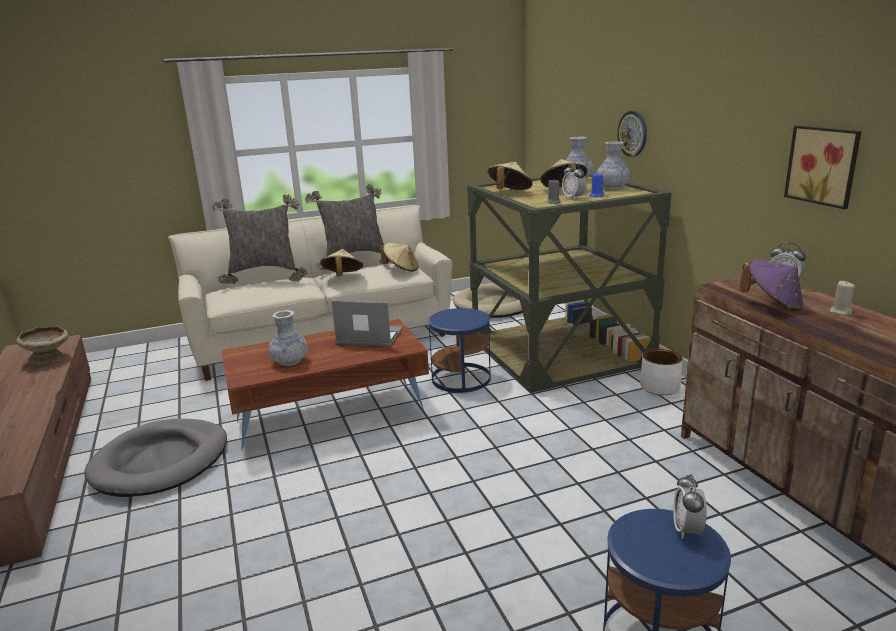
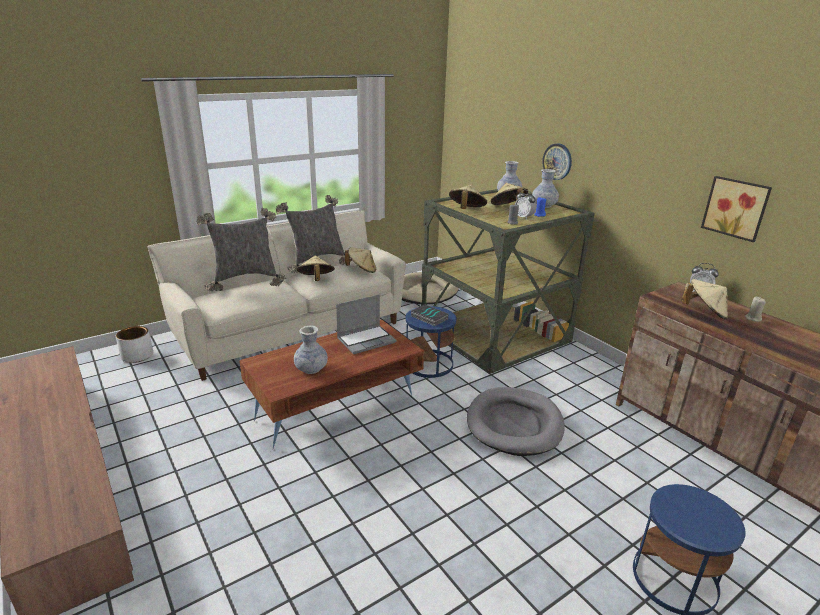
camera: 15 degrees left, 5 degrees up
(49, 359) = (56, 377): beige bowl -> none
(161, 461) = (202, 468): grey dog bed -> grey dog bed (514, 424)
(368, 337) = (366, 340): laptop -> laptop turned 150 degrees clockwise
(455, 319) = (428, 317): none -> book
(659, 387) = (582, 362): white planter -> white planter (137, 355)
(687, 530) = (703, 501): alarm clock -> none
(772, 304) = (704, 313): purple hat -> beige hat

